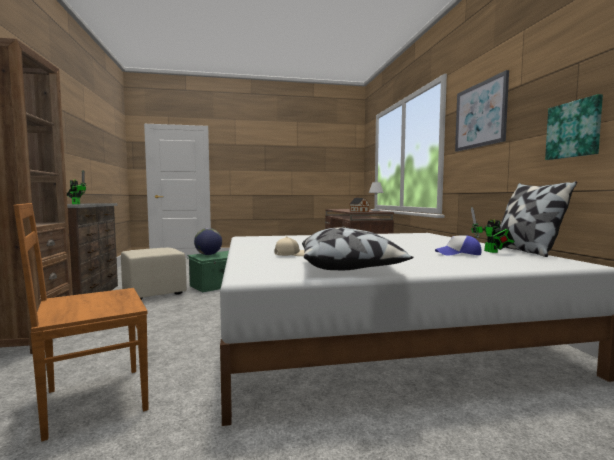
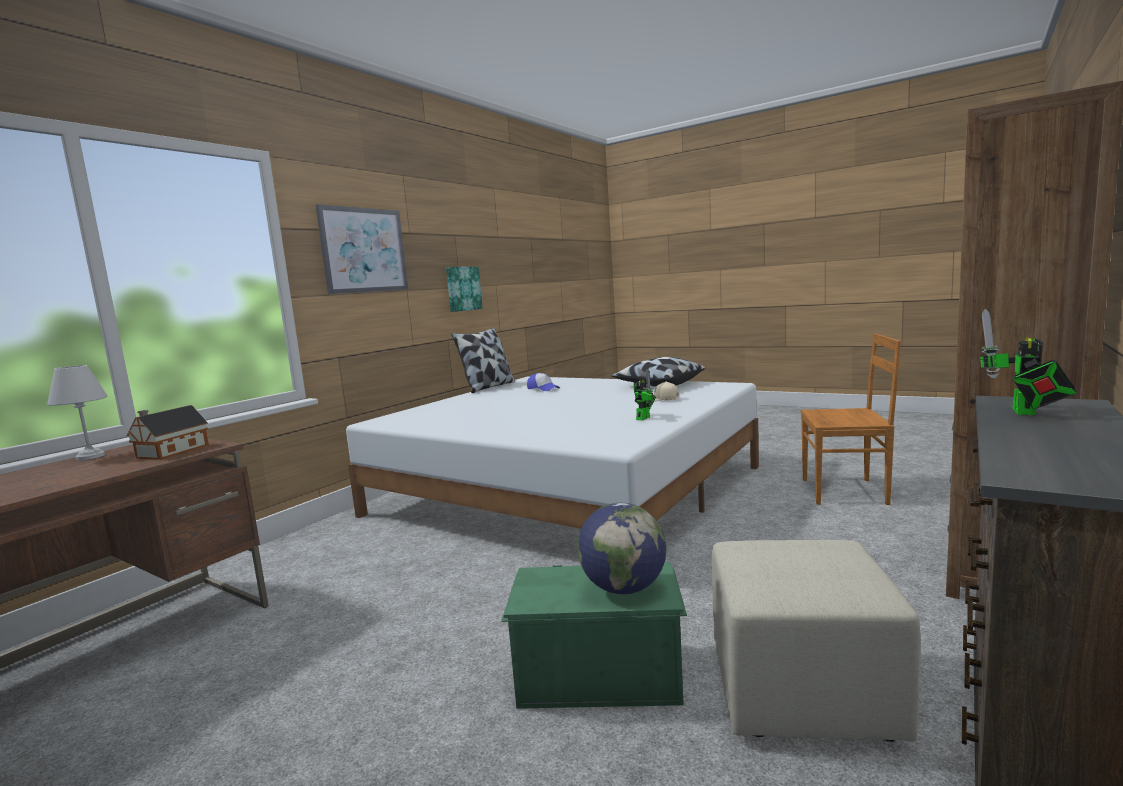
camera: 135 degrees left, 5 degrees up
(492, 252) = (512, 388): toy robot -> toy robot (644, 418)

